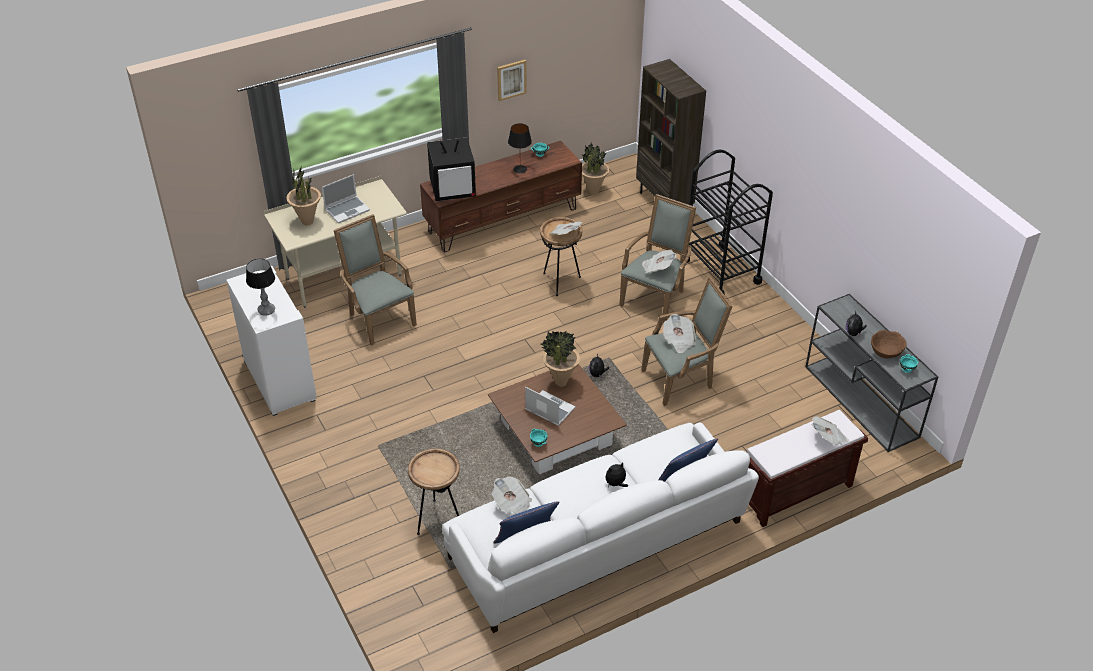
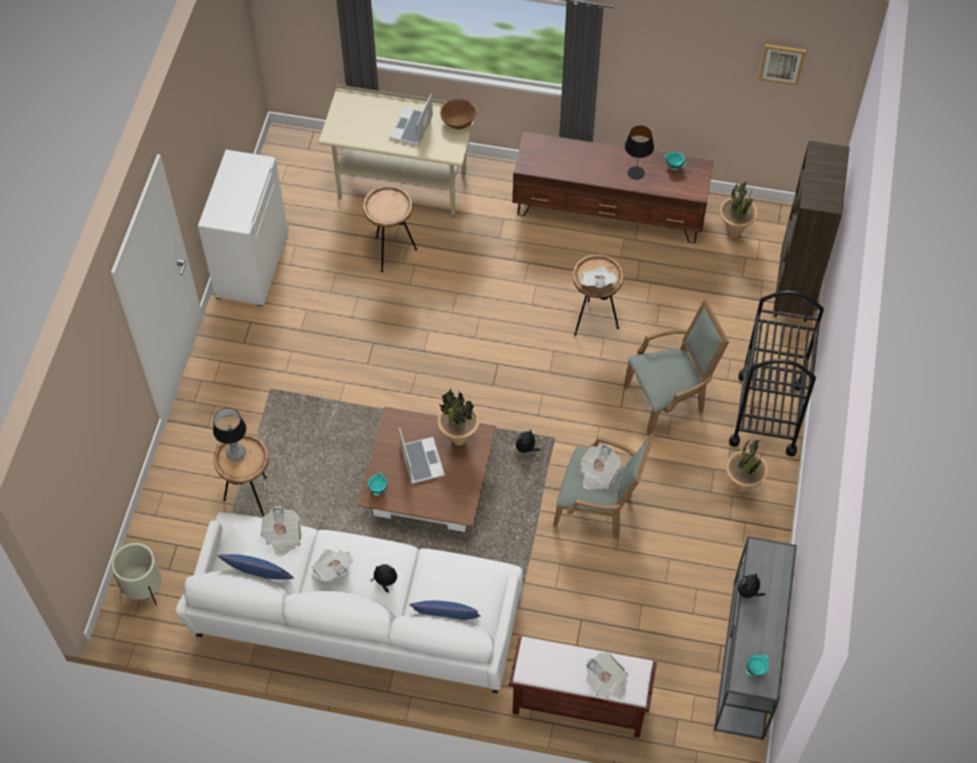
camera: 40 degrees right, 15 degrees up
(266, 310) = (227, 206): table lamp -> table lamp (235, 453)
(307, 222) = (365, 120): potted plant -> potted plant (741, 486)
(347, 210) = (412, 128): laptop -> laptop turned 105 degrees clockwise
(378, 318) = (391, 252): grey armchair -> brown side table
(418, 631) = (144, 589): none -> beige planter
(453, 189) = (548, 158): television -> none
(511, 79) = (667, 73): picture -> picture (782, 63)
(657, 268) = (664, 377): newspaper -> newspaper (332, 568)
(886, 352) = (757, 636): brown bowl -> brown bowl (458, 121)

